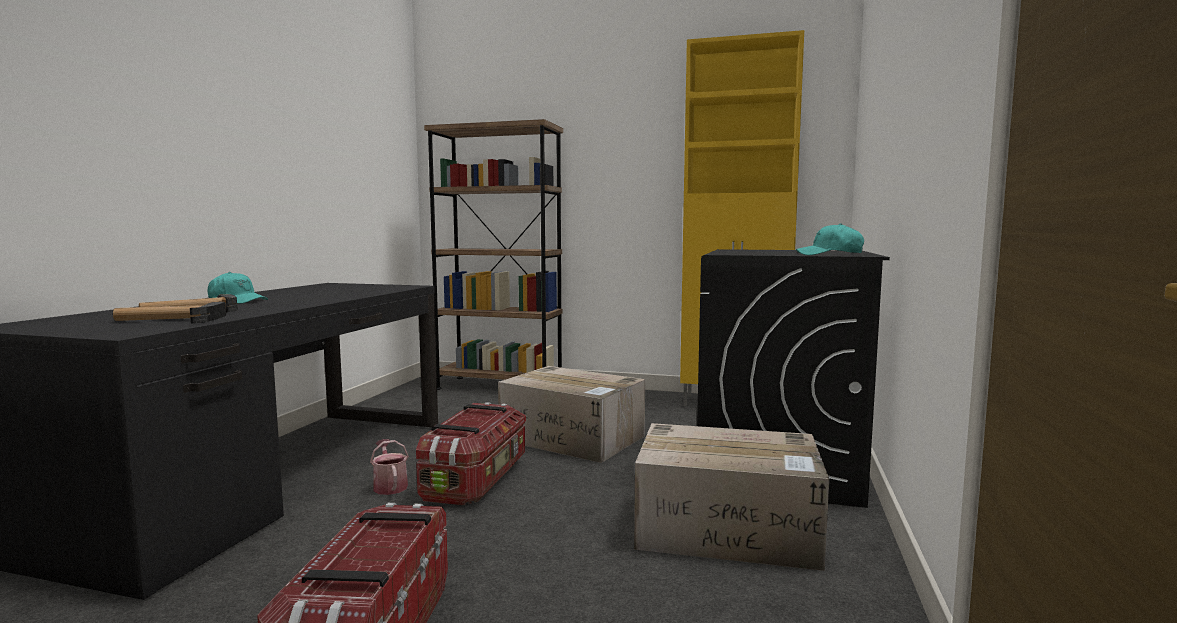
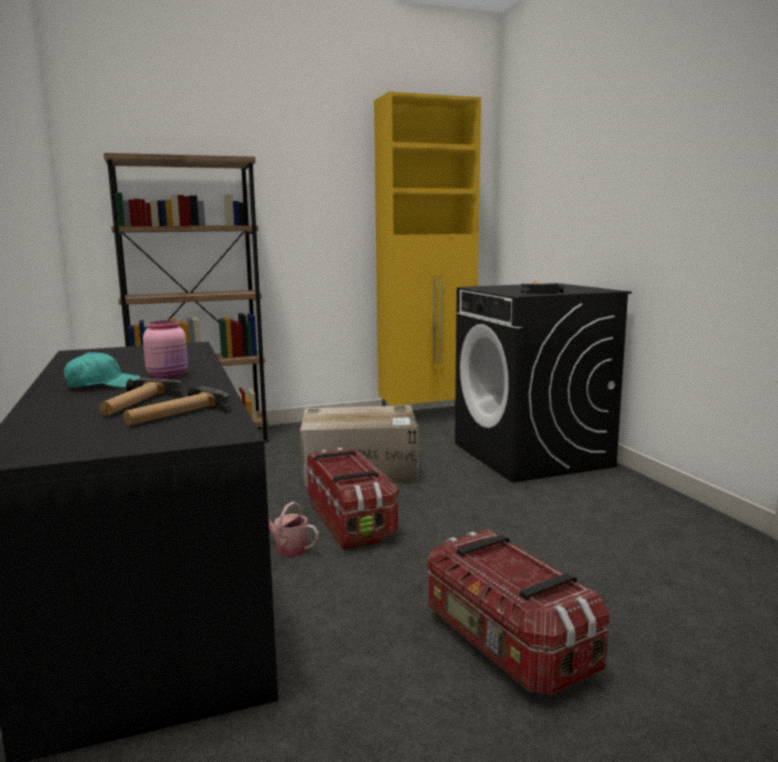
camera: 35 degrees left, 5 degrees up
(294, 300) = (169, 376): none -> pink jar
(729, 528) = (573, 501): cardboard box -> none
(764, 253) = (538, 291): none -> hammer
(830, 255) = (589, 291): turquoise cap -> none

